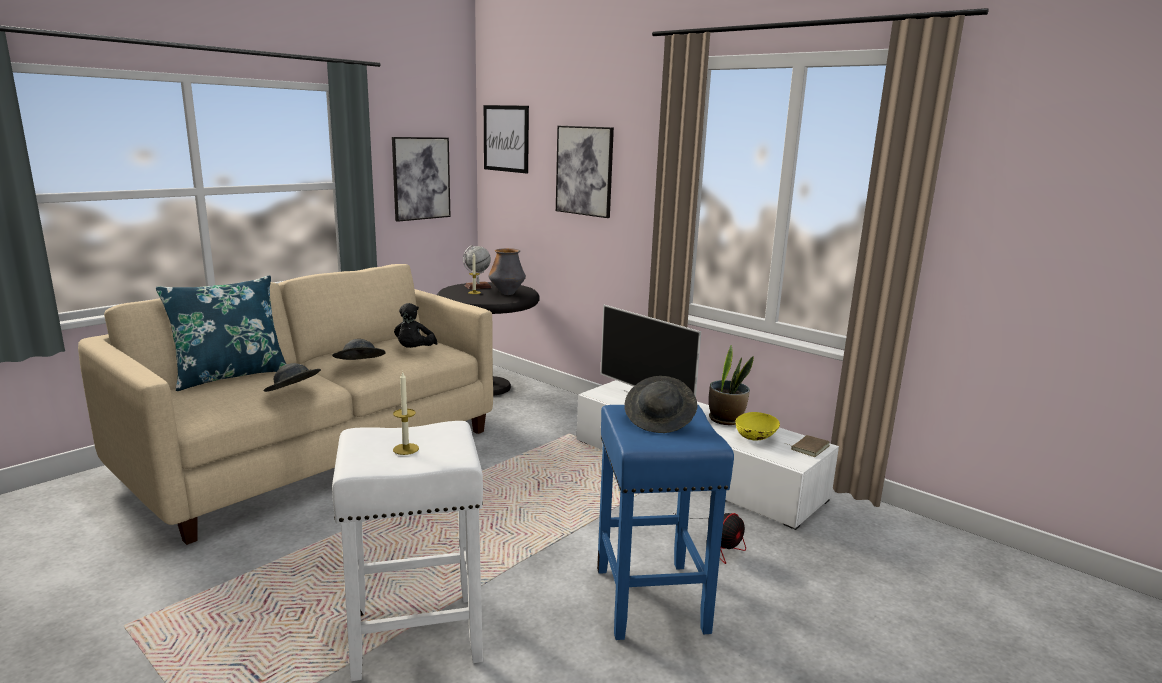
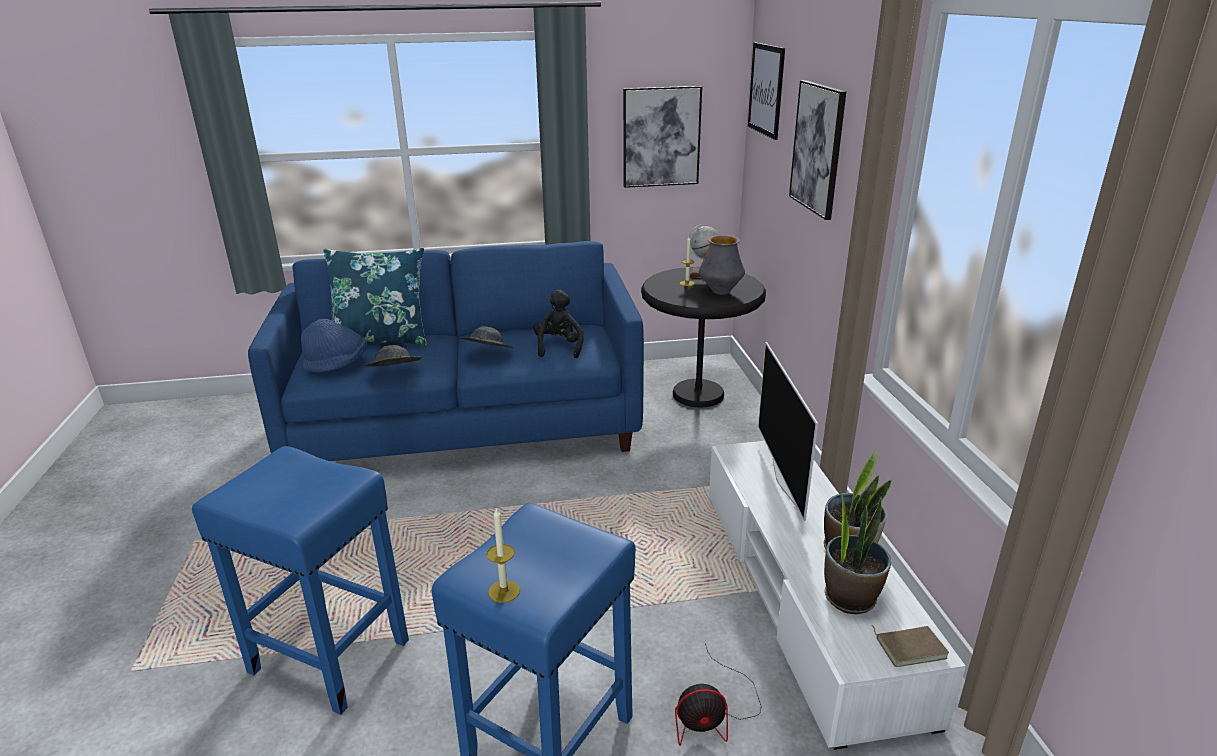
camera: 40 degrees right, 10 degrees up
(218, 400) = (338, 365): none -> blue hat
(317, 453) = (467, 425): beige sofa -> blue sofa
(406, 449) = (285, 489): candle -> candle (504, 591)
(413, 636) = (327, 655): white stool -> blue stool
(414, 351) = (559, 347): black plush toy -> black plush toy turned 135 degrees clockwise
(660, 420) = (545, 551): grey hat -> none
(755, 438) = (850, 597): yellow bowl -> potted plant

